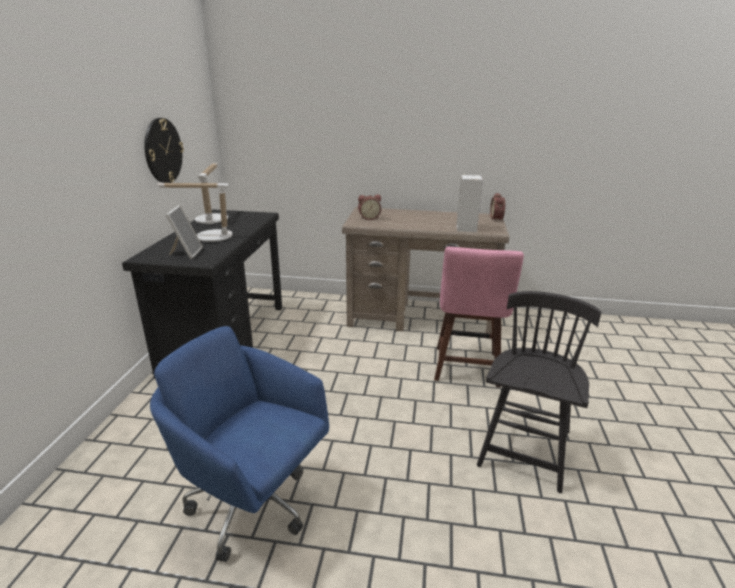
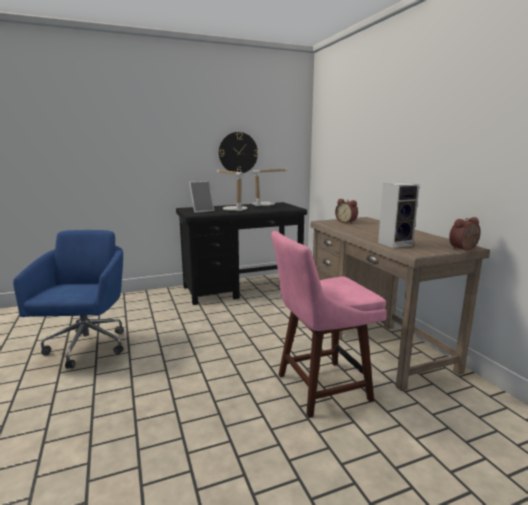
camera: 60 degrees right, 10 degrees down
(524, 449) = (212, 458): black chair -> none

